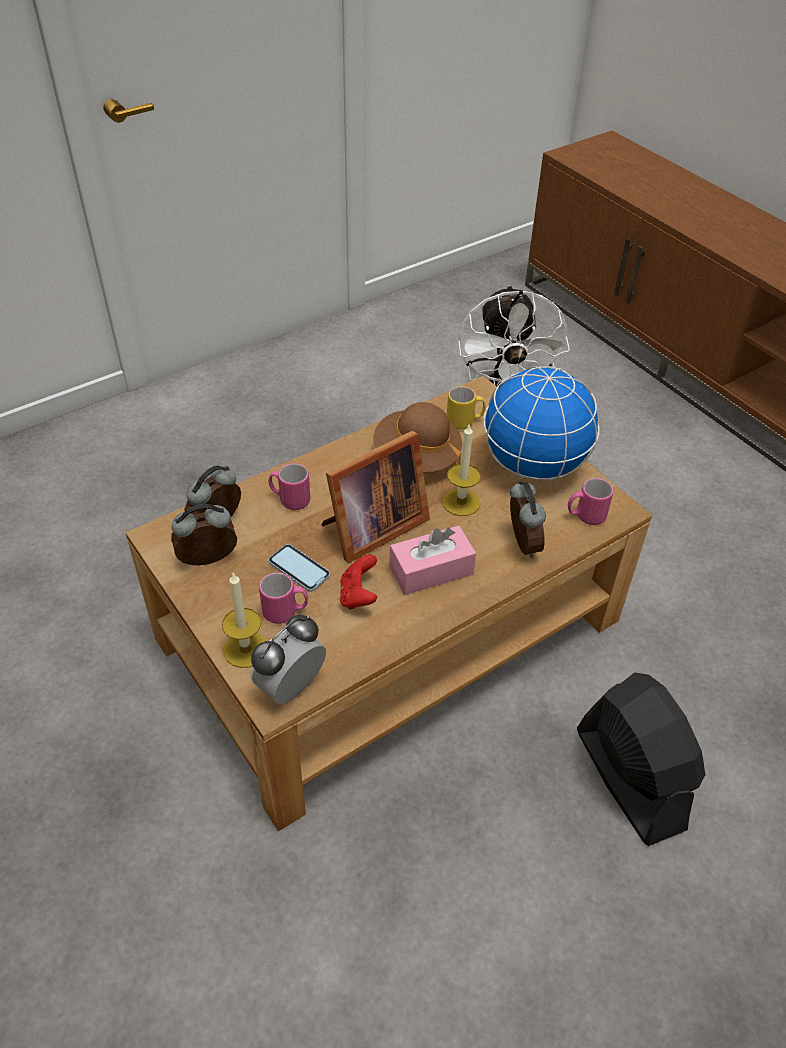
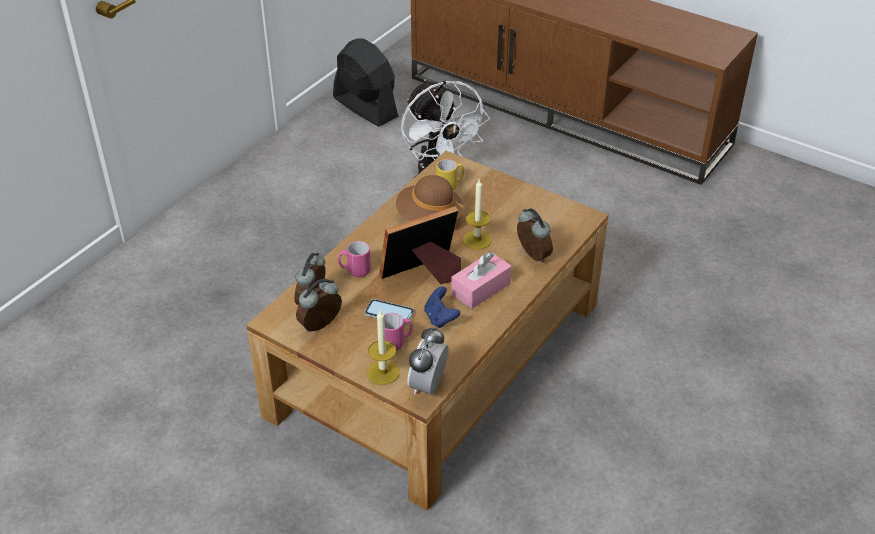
camera: 20 degrees left, 5 degrees down
(358, 595) = (440, 318): red game controller -> blue game controller
(371, 529) = (424, 274): picture frame -> picture frame turned 150 degrees counterclockwise
(533, 465) = (513, 203): globe -> none
(585, 516) = (565, 226): pink mug -> none
(629, 778) = (648, 402): black fan -> black fan (365, 107)

